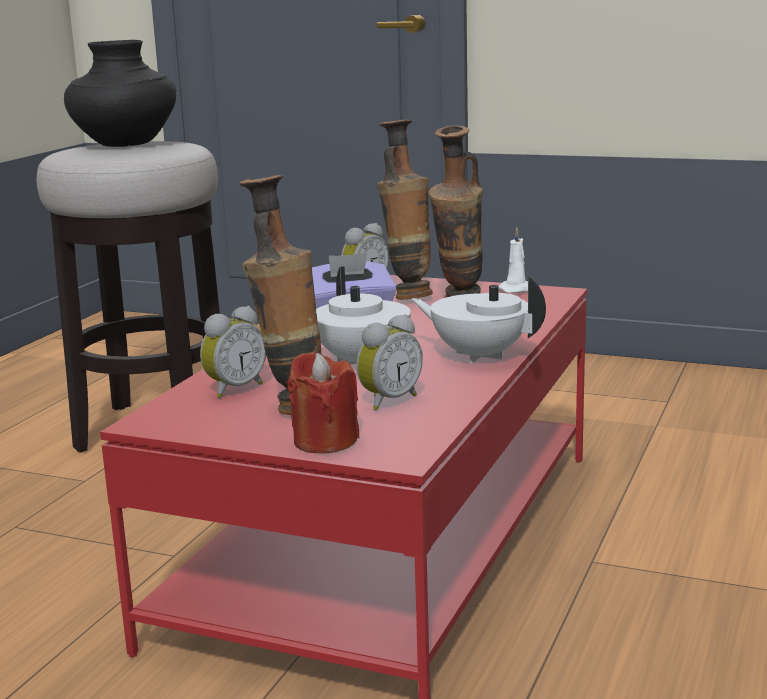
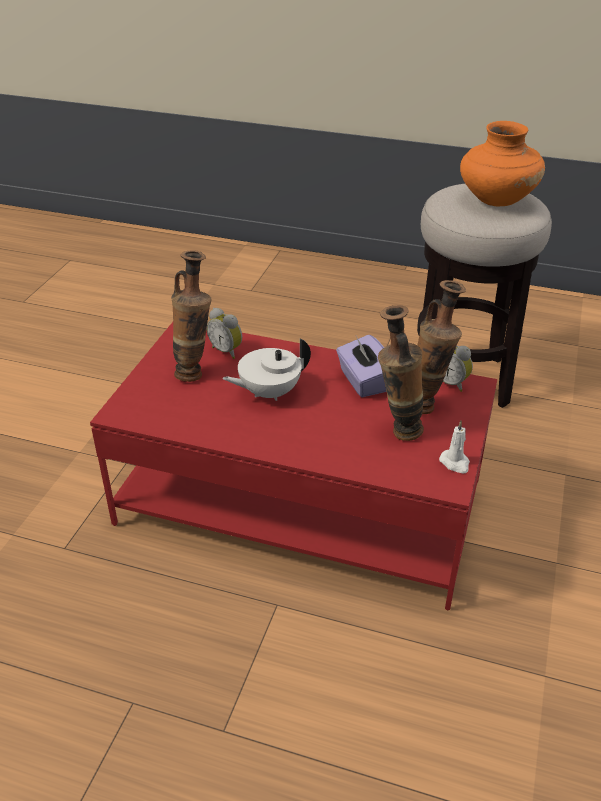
camera: 85 degrees right, 20 degrees up
(125, 144) = (496, 200): black vase -> orange vase
(325, 441) = (142, 387): red candle -> none
(388, 401) = (199, 405): alarm clock -> none
(479, 355) = (280, 441): white teapot -> none

